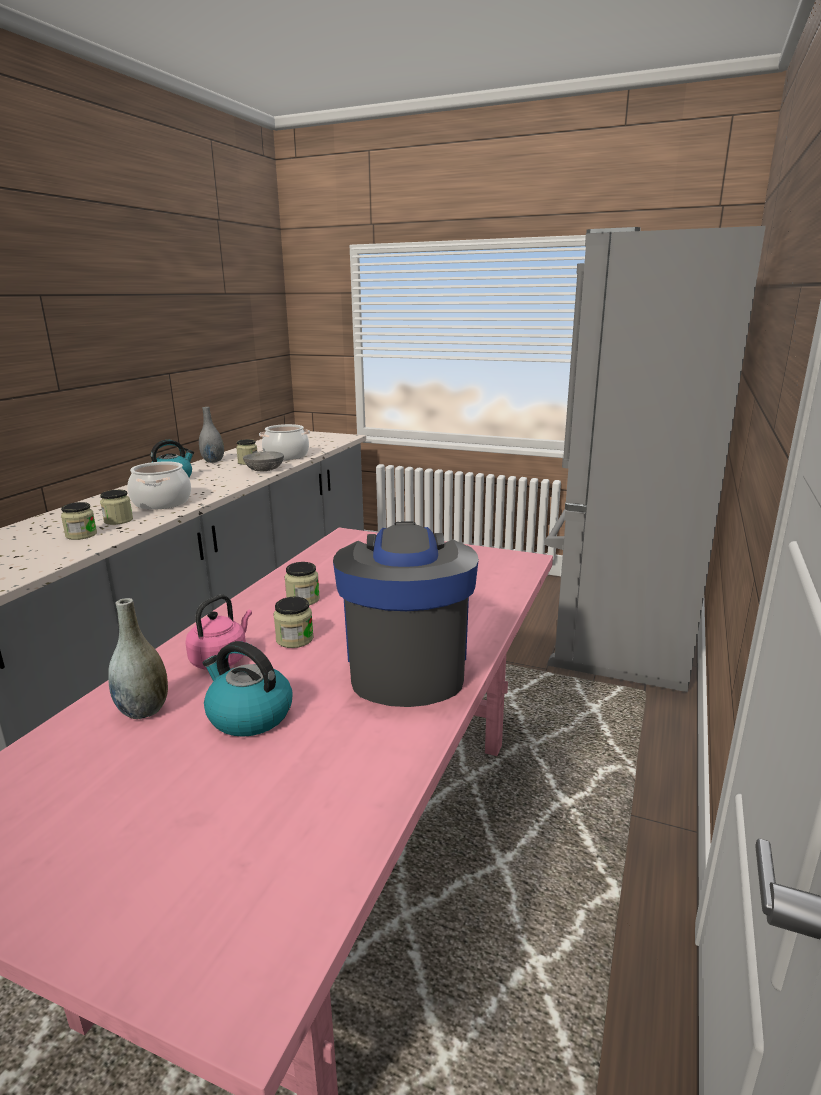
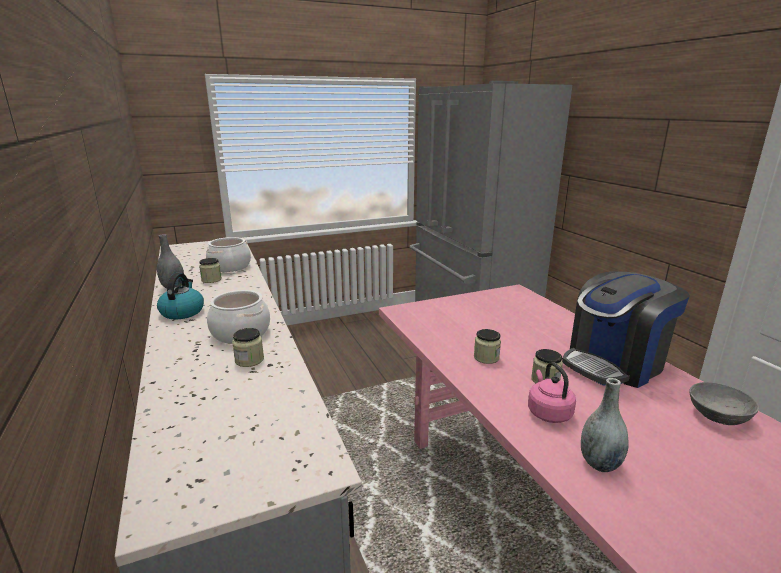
camera: 45 degrees left, 0 degrees up
(81, 535) = (255, 384): jar -> none
(248, 715) = (639, 428): kettle -> none
(265, 470) = (246, 281): grey bowl -> grey bowl (719, 415)
(406, 664) = (614, 363): coffee machine -> coffee machine turned 75 degrees counterclockwise

